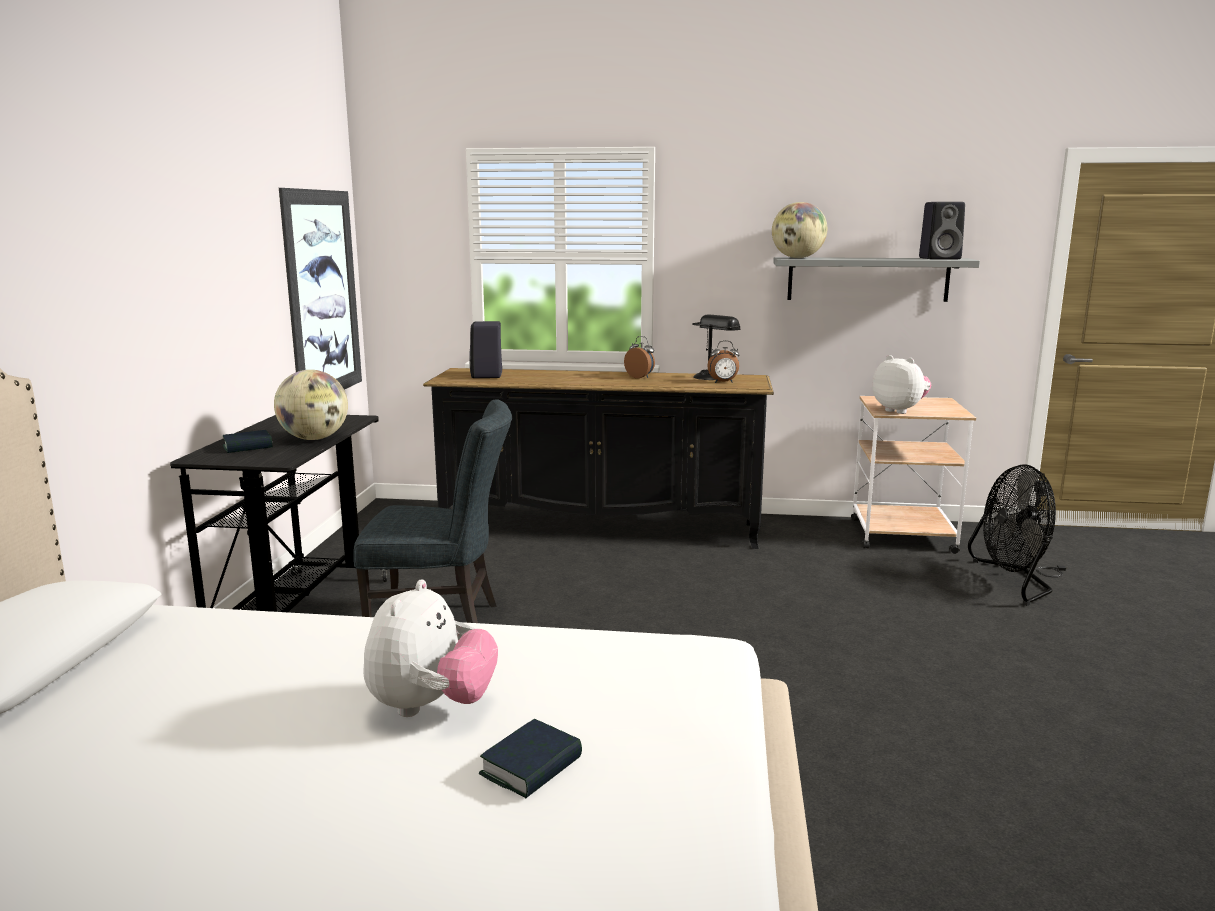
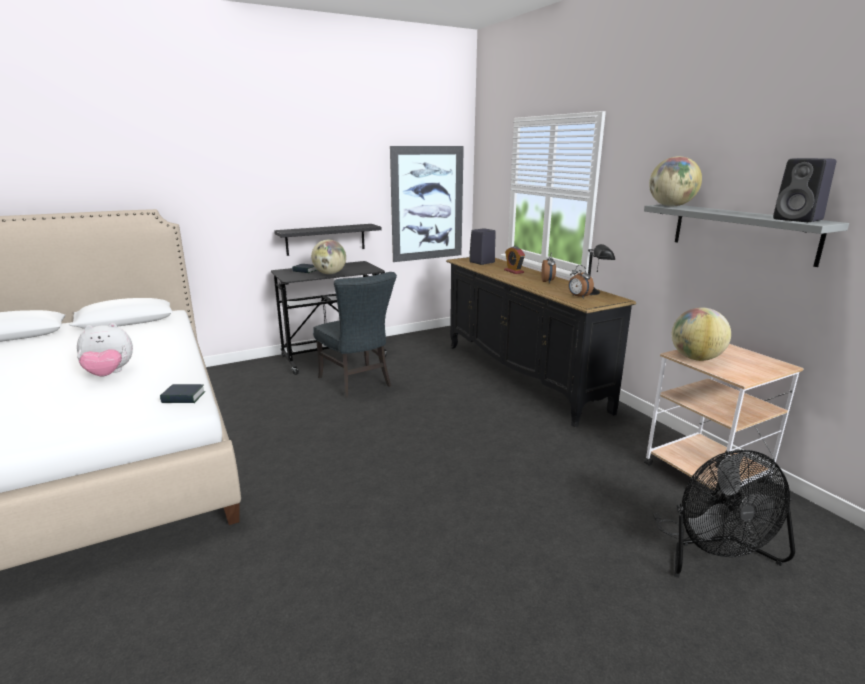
camera: 55 degrees right, 5 degrees up
(223, 379) = (325, 239): none -> black shelf
(531, 767) = (61, 401): book -> book (183, 398)
(566, 376) = (513, 271): none -> alarm clock
(900, 410) = (696, 358): plush toy -> globe
(1018, 580) = (710, 553): black fan -> black fan turned 150 degrees counterclockwise

